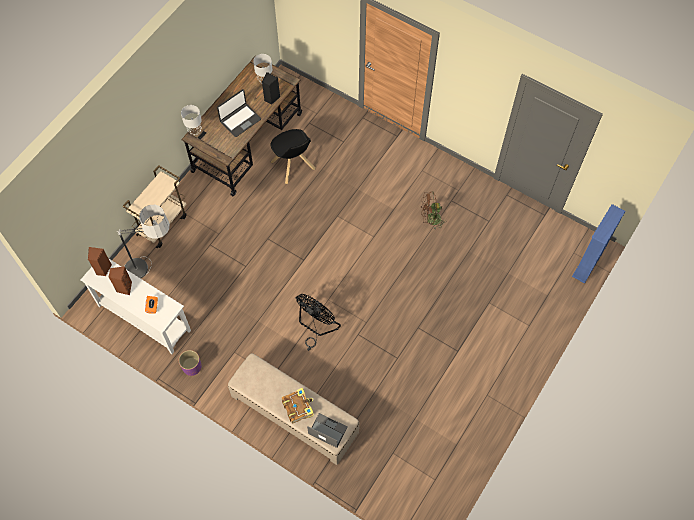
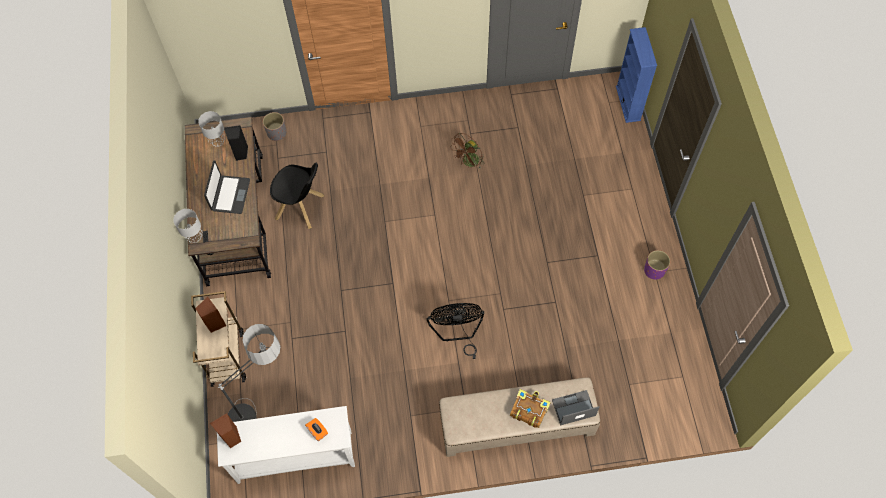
camera: 40 degrees left, 0 degrees up
(124, 288) = (271, 437): brown speaker -> brown speaker (215, 323)
(192, 367) = (385, 462): purple planter -> purple planter (654, 270)
(324, 106) = (276, 133): none -> grey planter

